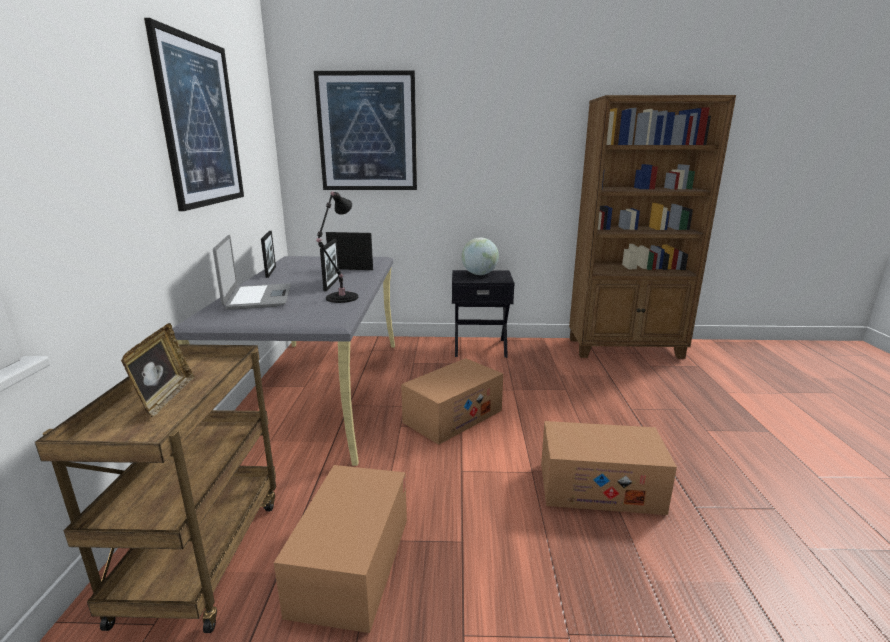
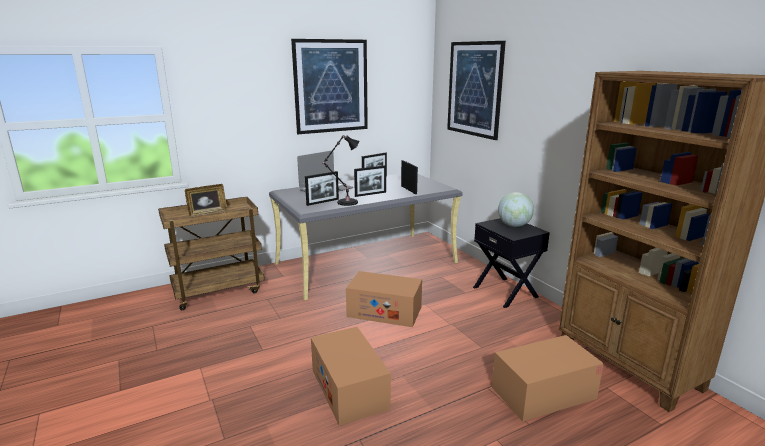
camera: 60 degrees right, 0 degrees up
(313, 308) = (322, 202): none -> picture frame
(352, 564) = (230, 325): cardboard box -> cardboard box (543, 392)

